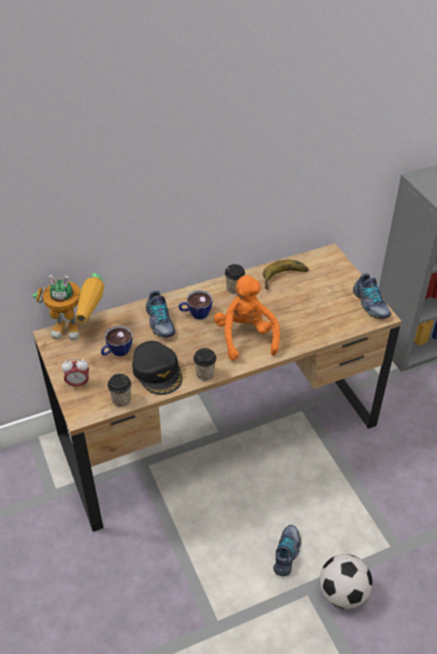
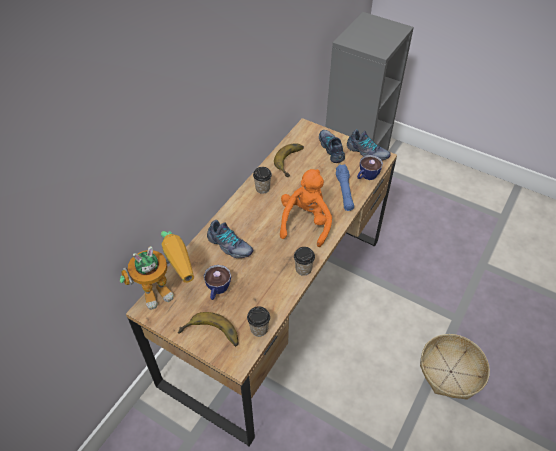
camera: 35 degrees left, 5 degrees up
(78, 384) = (210, 336): alarm clock -> banana
(158, 371) = (266, 288): black cap -> none
(195, 314) = (251, 224): cup -> cup (366, 176)
(245, 336) = (305, 222): orange plush toy -> orange plush toy turned 60 degrees clockwise
(287, 553) = (395, 367): shoe -> shoe (331, 149)
(310, 328) = (344, 191): none -> blue flashlight
(342, 593) = (450, 371): football -> basket

